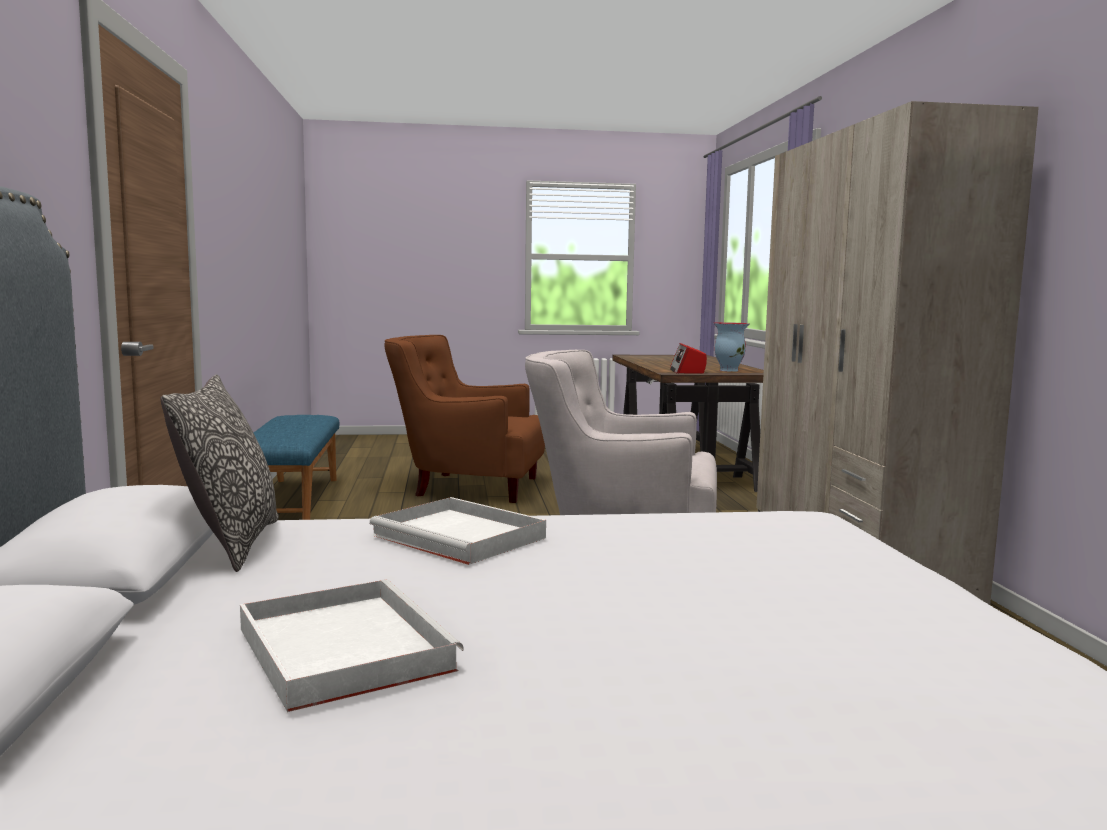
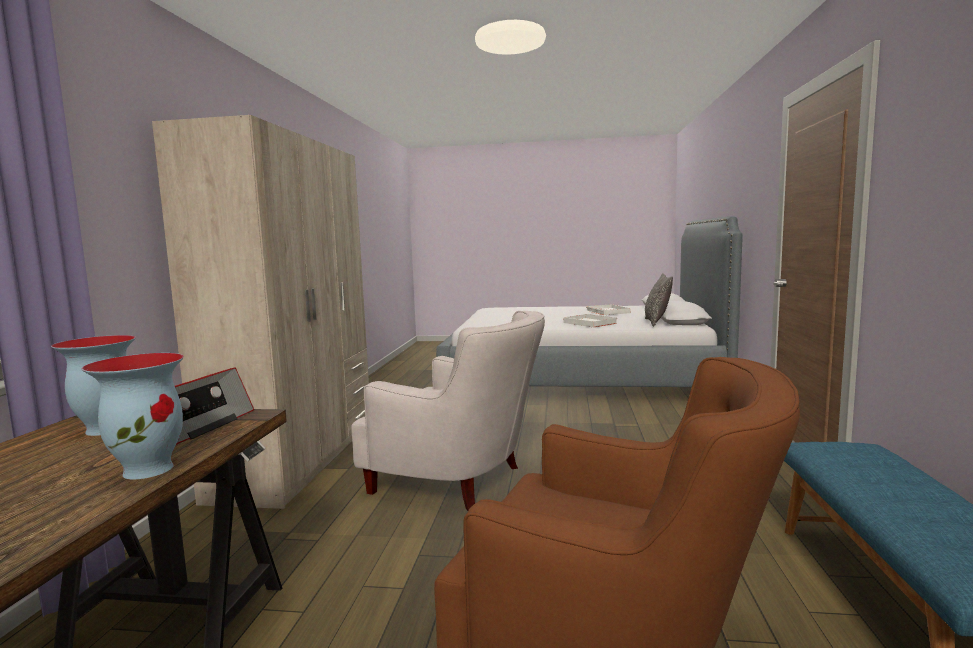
camera: 165 degrees left, 0 degrees up
(656, 366) = (149, 469): none -> vase

